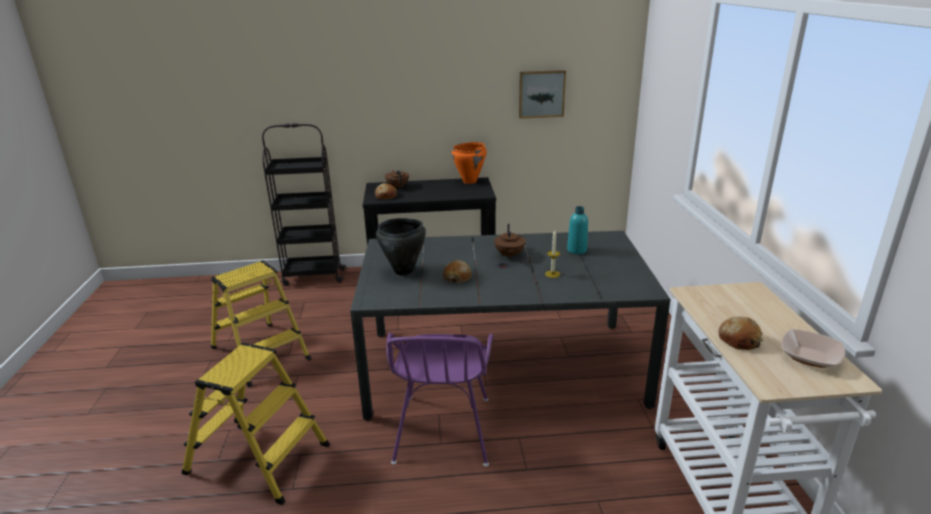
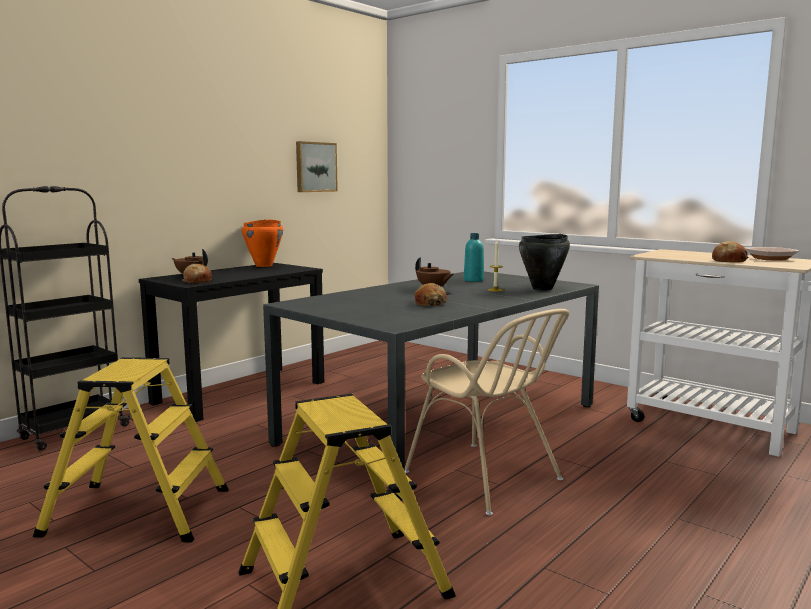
camera: 45 degrees left, 15 degrees down
(404, 271) = (370, 309): black cooking pot -> black cooking pot (543, 288)
(443, 432) = (486, 477): purple chair -> beige chair

